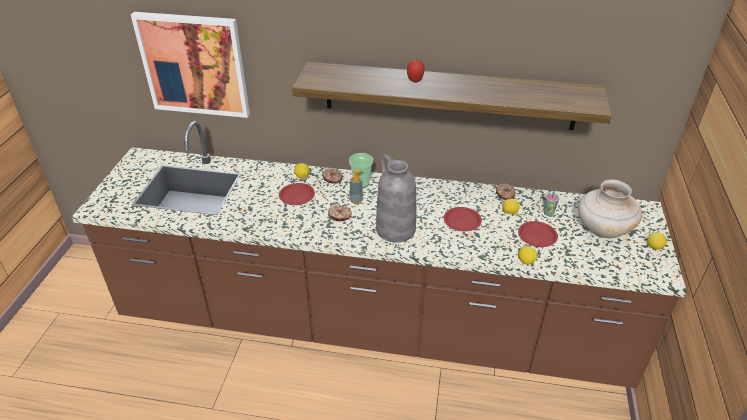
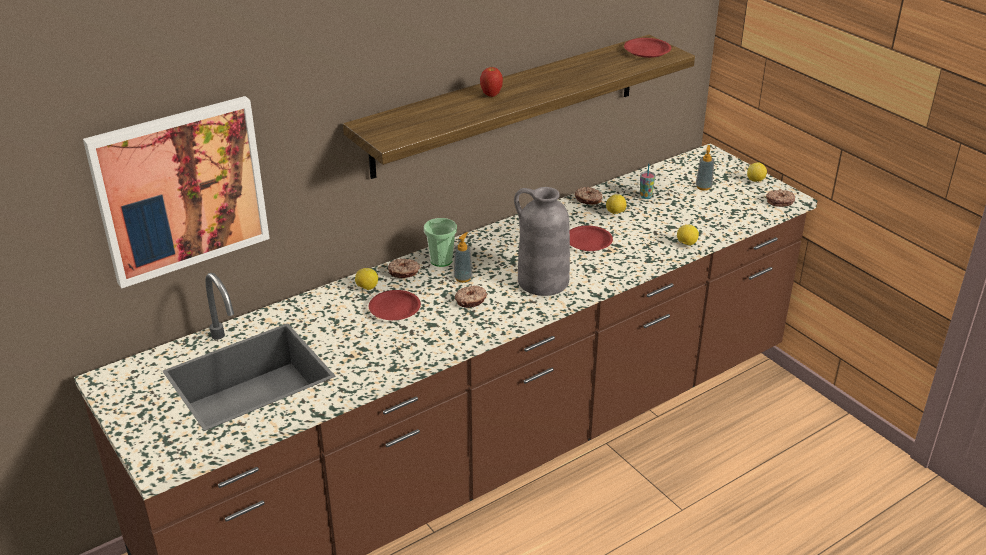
camera: 45 degrees left, 5 degrees down
(537, 236) = (665, 219): red plate -> red plate (647, 51)
(602, 230) = (703, 187): beige vase -> soap dispenser
(650, 274) = (779, 201): none -> donut

